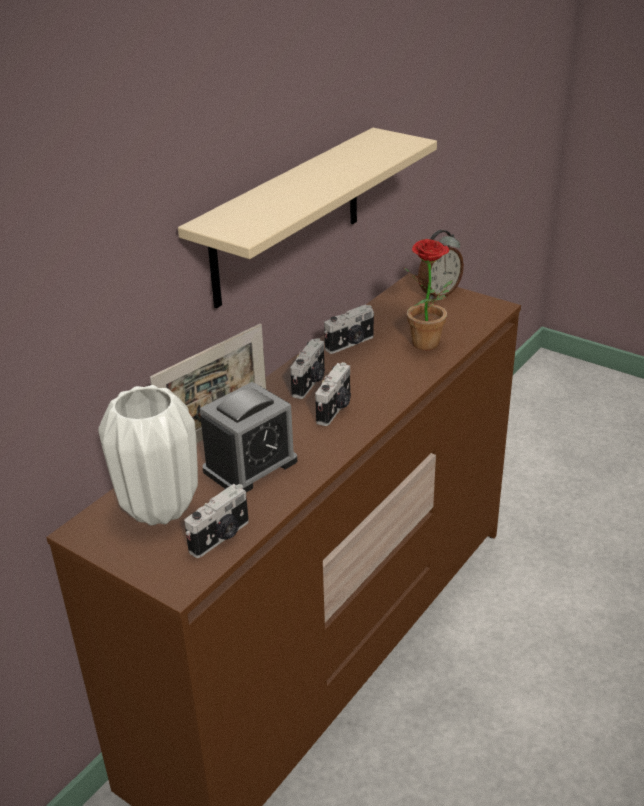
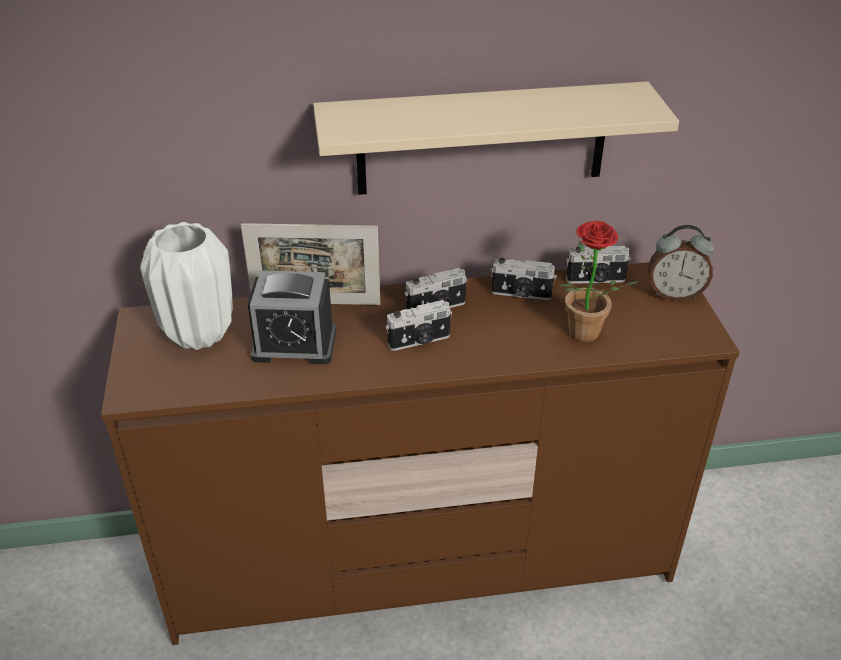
camera: 45 degrees right, 5 degrees up
(221, 537) = (197, 382): camera -> camera (596, 280)

